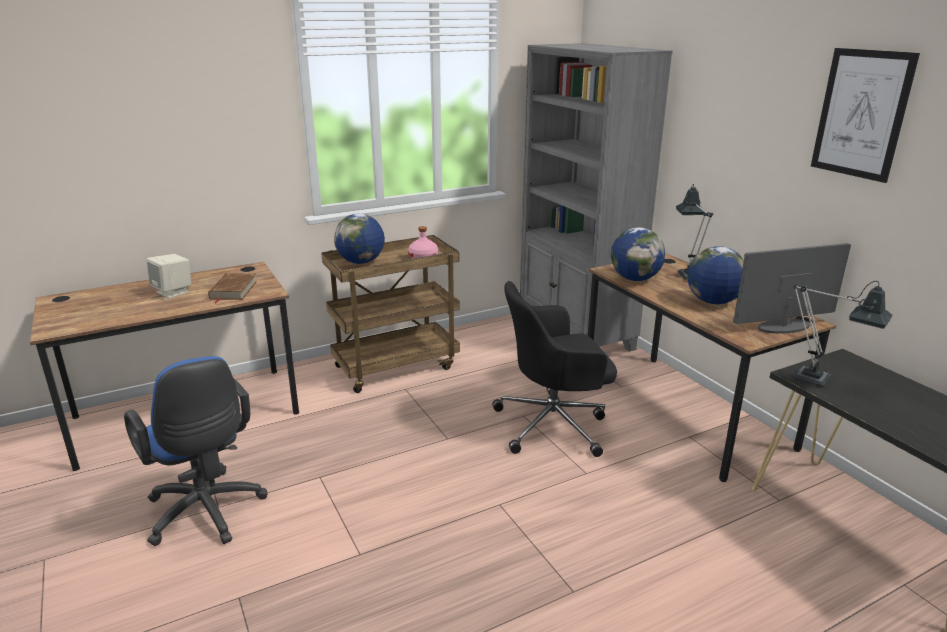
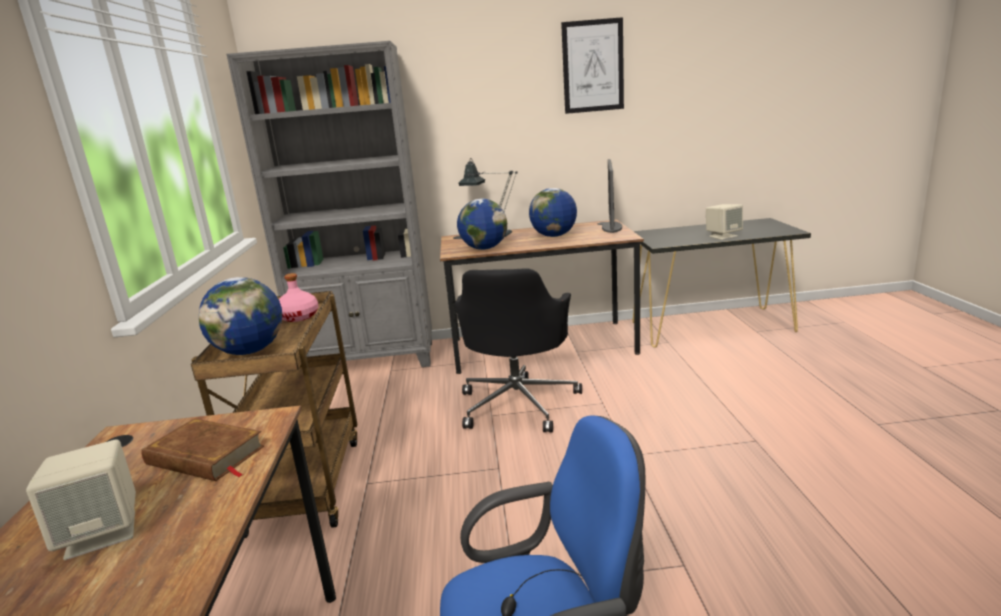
camera: 65 degrees left, 5 degrees down
(820, 381) = (671, 241): table lamp -> none
(891, 417) = (723, 236): none -> beige speaker

